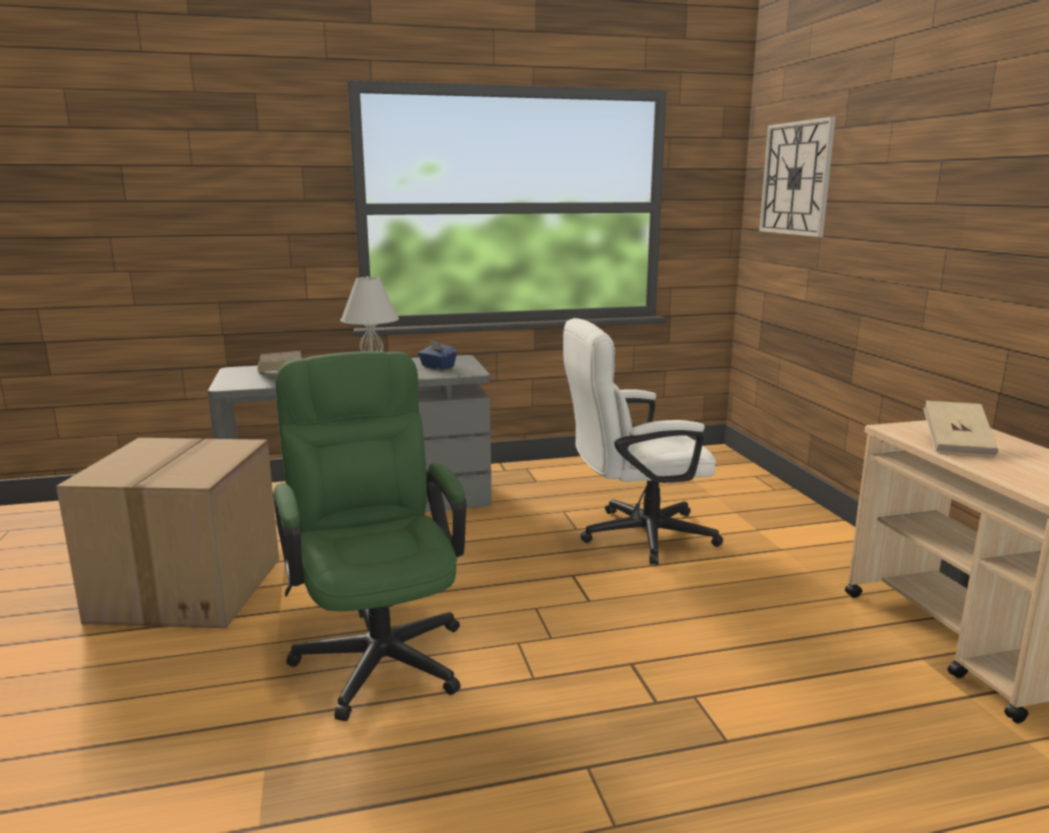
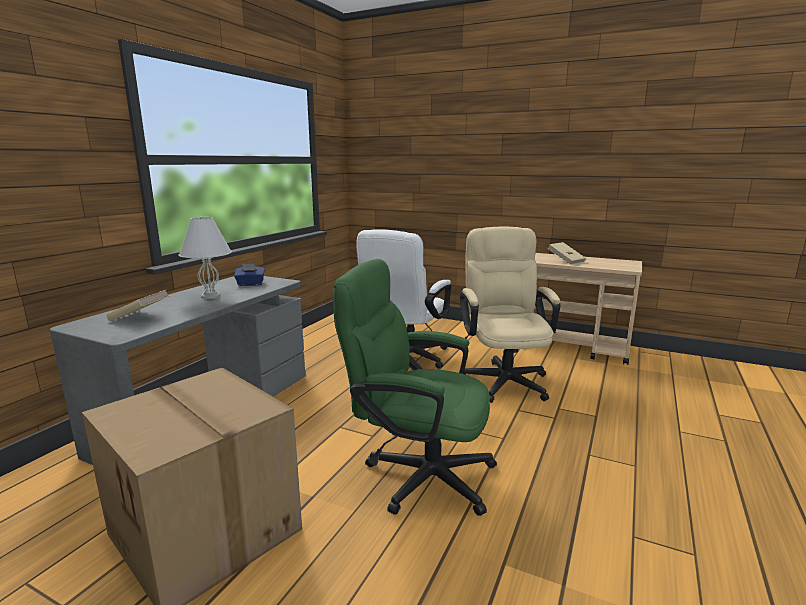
camera: 50 degrees left, 0 degrees up
(710, 619) = (503, 378): none -> beige office chair
(796, 178) = (396, 142): wall clock -> none

